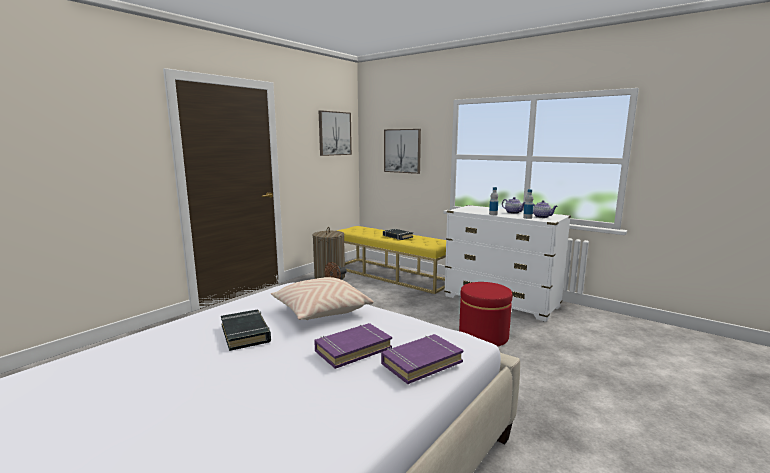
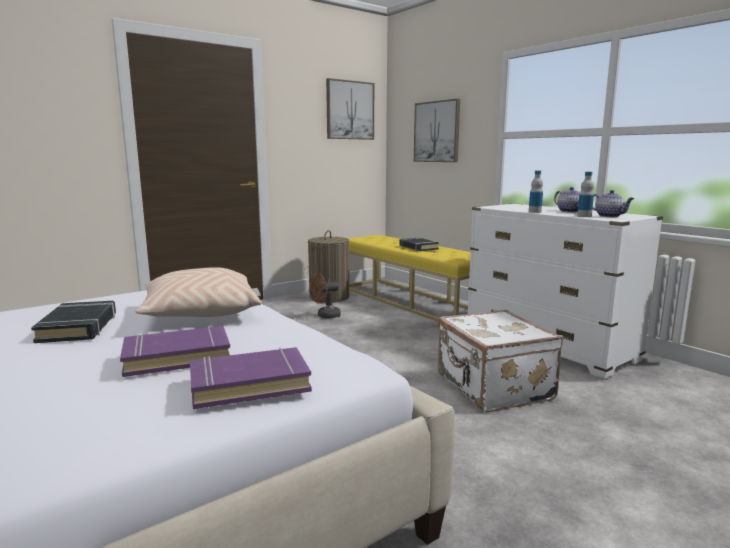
camera: 15 degrees right, 0 degrees up
(483, 336) = (492, 388): red ottoman -> white suitcase

